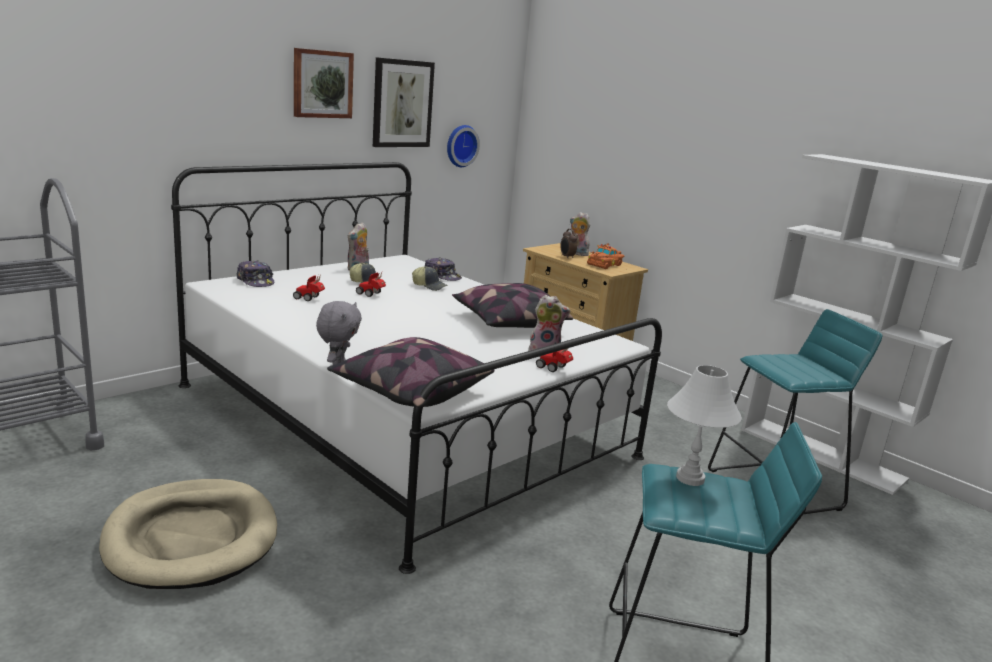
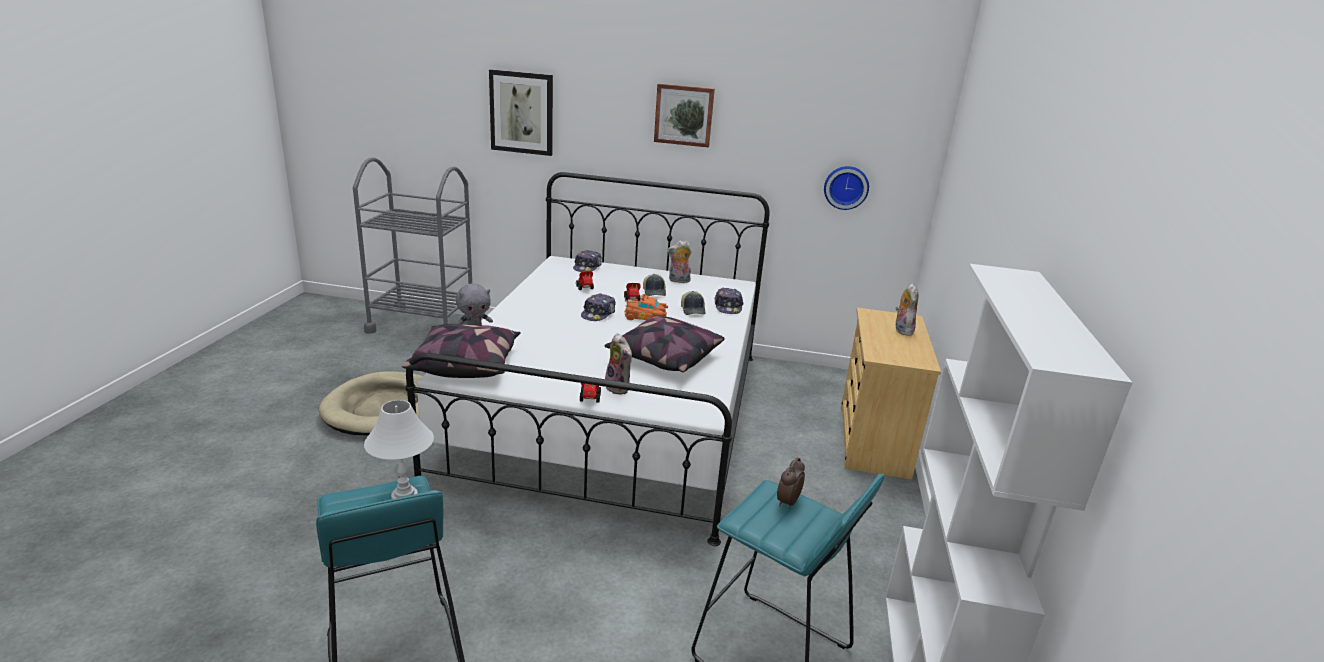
camera: 55 degrees right, 5 degrees up
(380, 313) = (598, 314): none -> cap
(402, 103) = (771, 138): picture -> picture (522, 112)
(566, 257) = (876, 329): alarm clock -> alarm clock (787, 502)
(605, 265) = (898, 349): orange toy car -> orange toy car (646, 317)

